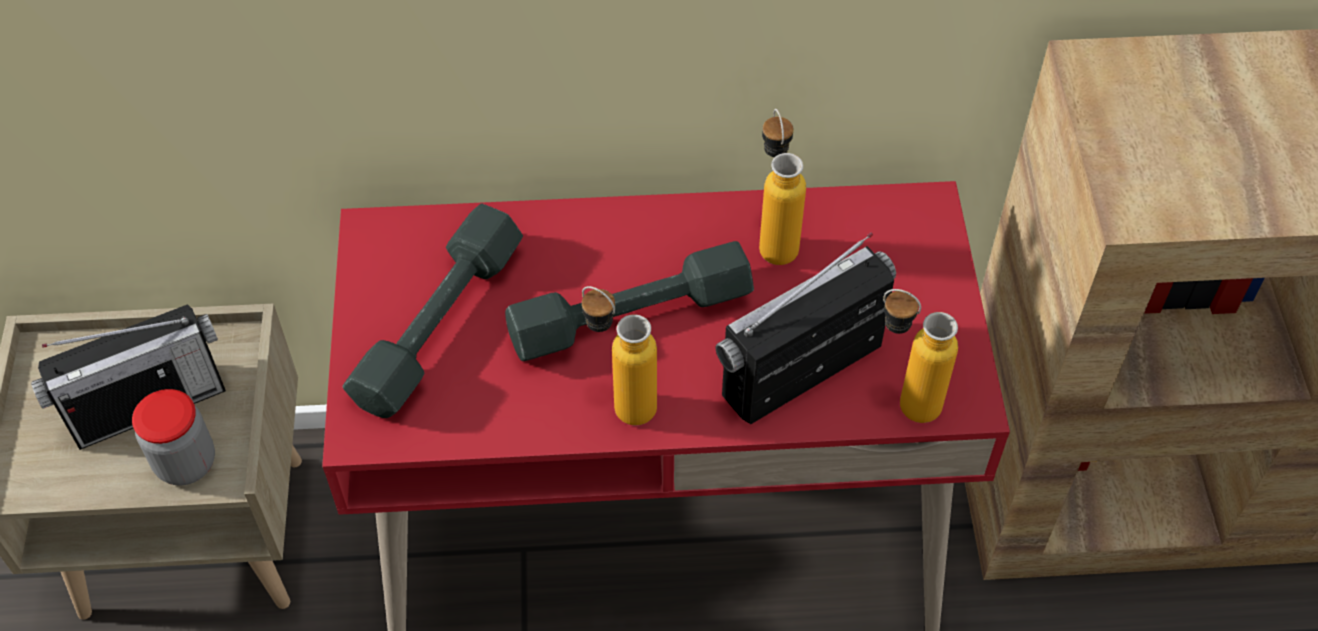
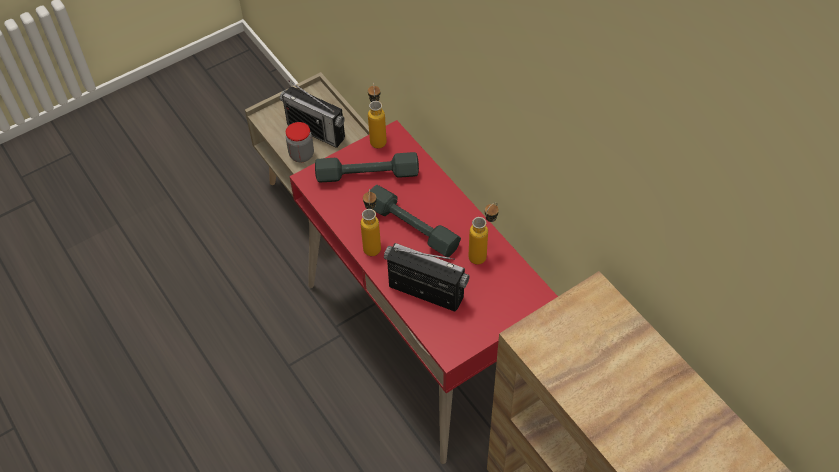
camera: 60 degrees right, 0 degrees up
(903, 400) = (435, 330): bottle -> bottle (377, 137)

